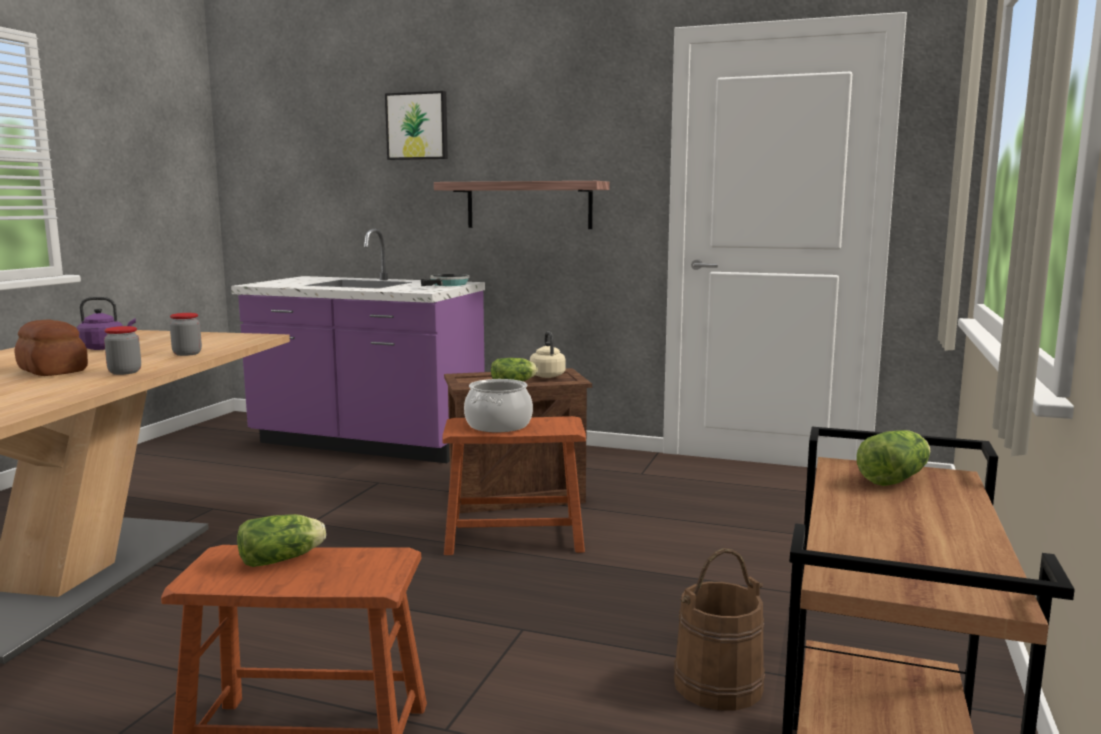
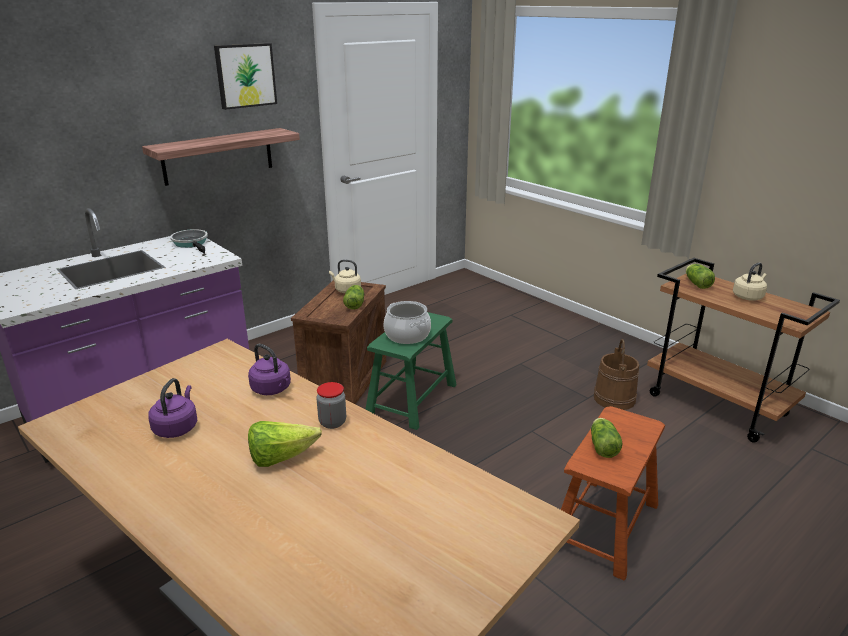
camera: 60 degrees left, 15 degrees up
(53, 370) = (281, 457): bread -> lettuce
(187, 354) = (272, 389): jar -> purple kettle
(417, 126) = (91, 93): picture -> picture (245, 75)
(514, 536) = (412, 399): brown stool -> green stool
(927, 524) = (748, 296): none -> beige kettle

